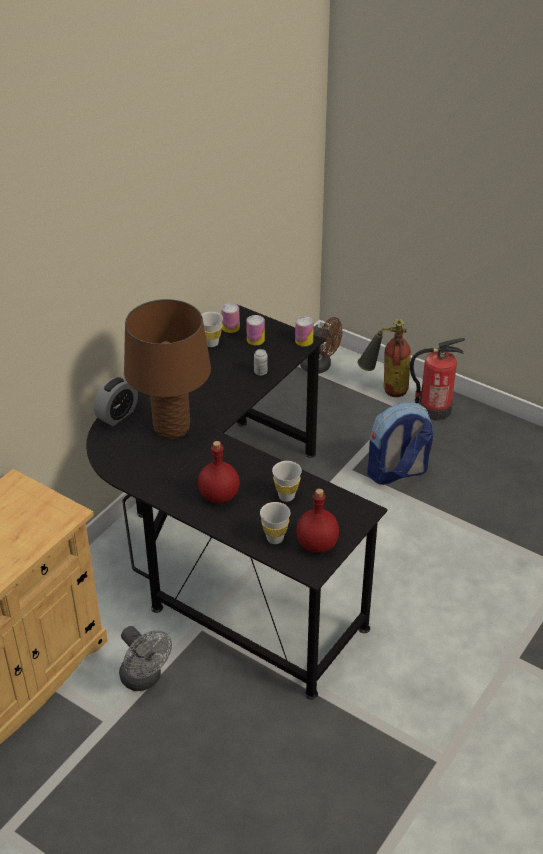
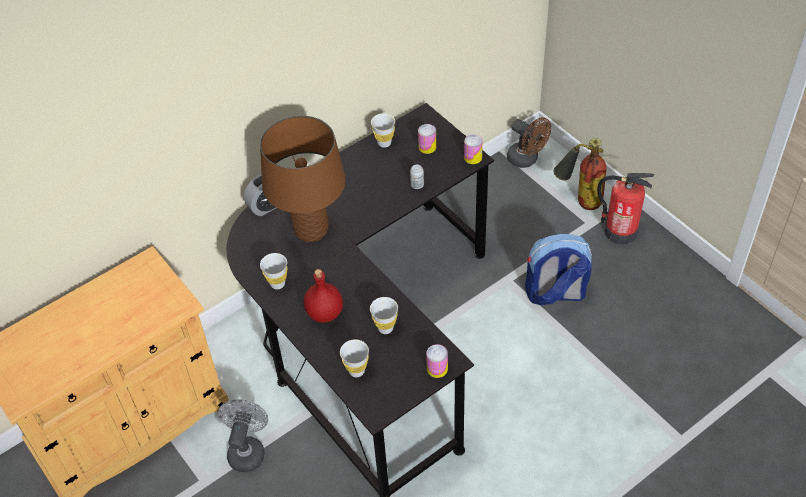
camera: 20 degrees right, 10 degrees up
(144, 679) = (247, 450): grey fan -> grey fan turned 150 degrees counterclockwise
(158, 480) = (277, 284): none -> white cup
(230, 327) = (409, 128): can -> can (437, 368)
(317, 545) = (392, 387): red bottle -> none

